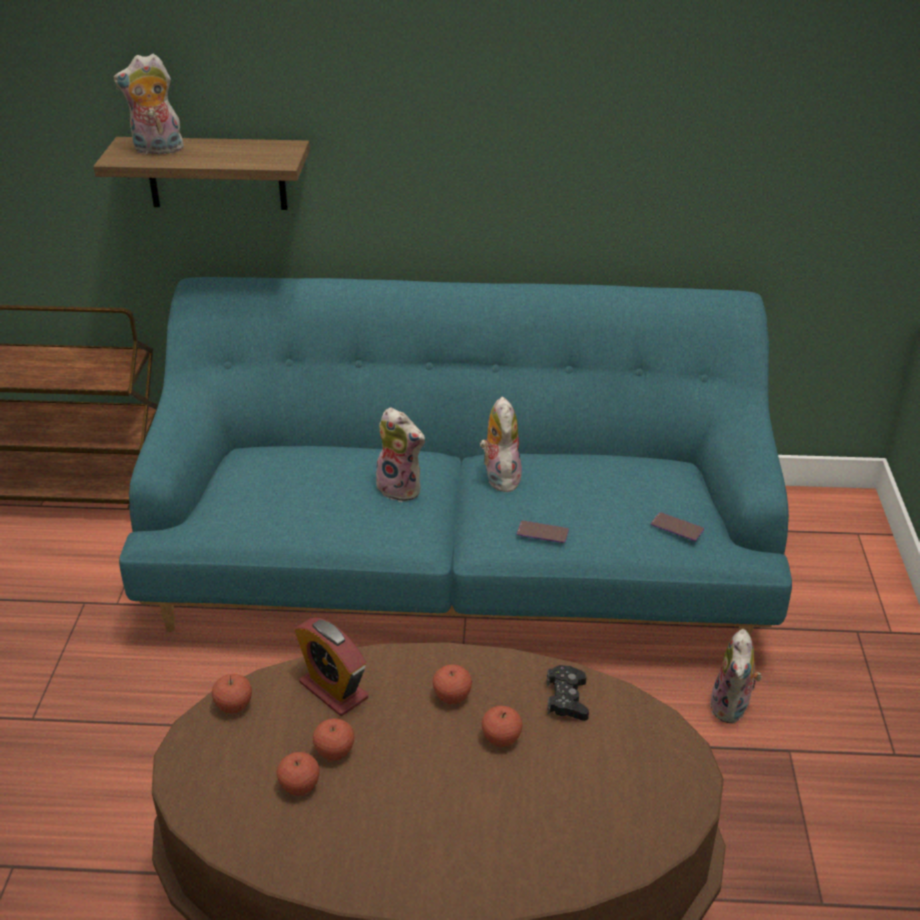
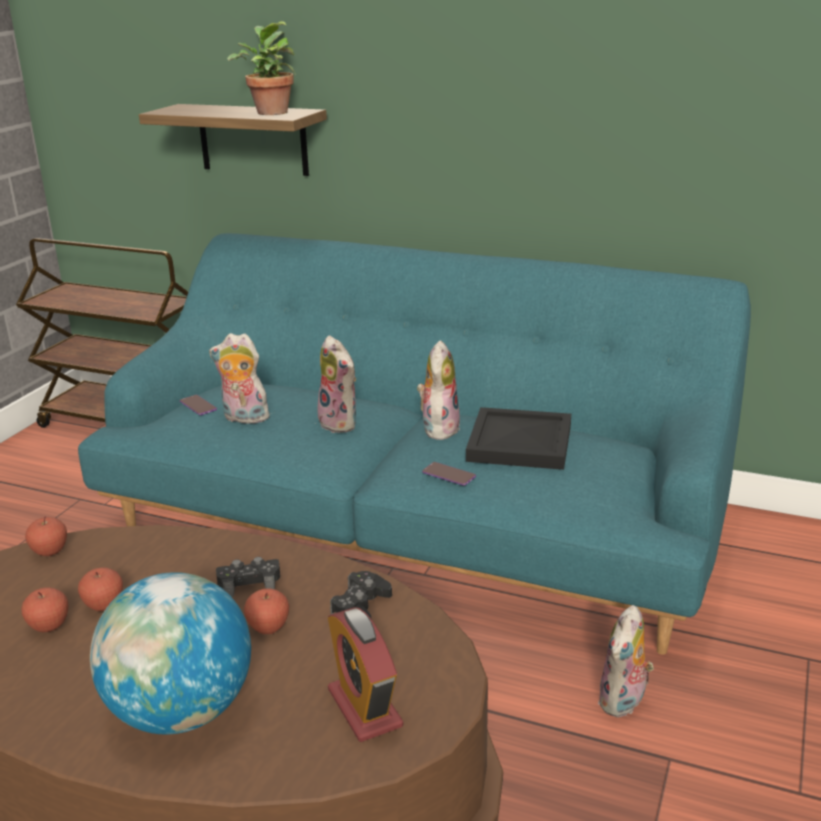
camera: 20 degrees right, 10 degrees down
(157, 150) = (197, 109): plush toy -> plush toy (243, 418)
(252, 152) = (270, 112): none -> potted plant
(333, 690) = (145, 556): alarm clock -> alarm clock (364, 708)
(452, 697) = (249, 582): apple -> black game controller
(485, 839) = (182, 712): none -> globe
(585, 482) = (518, 442): none -> black tray
(677, 527) = (589, 490): phone -> phone (198, 406)

